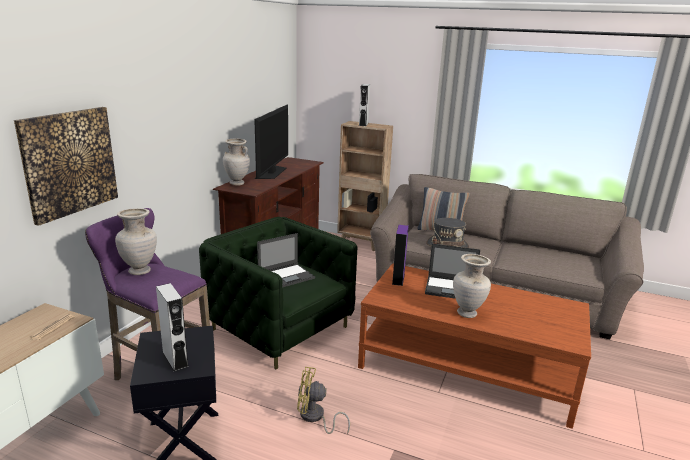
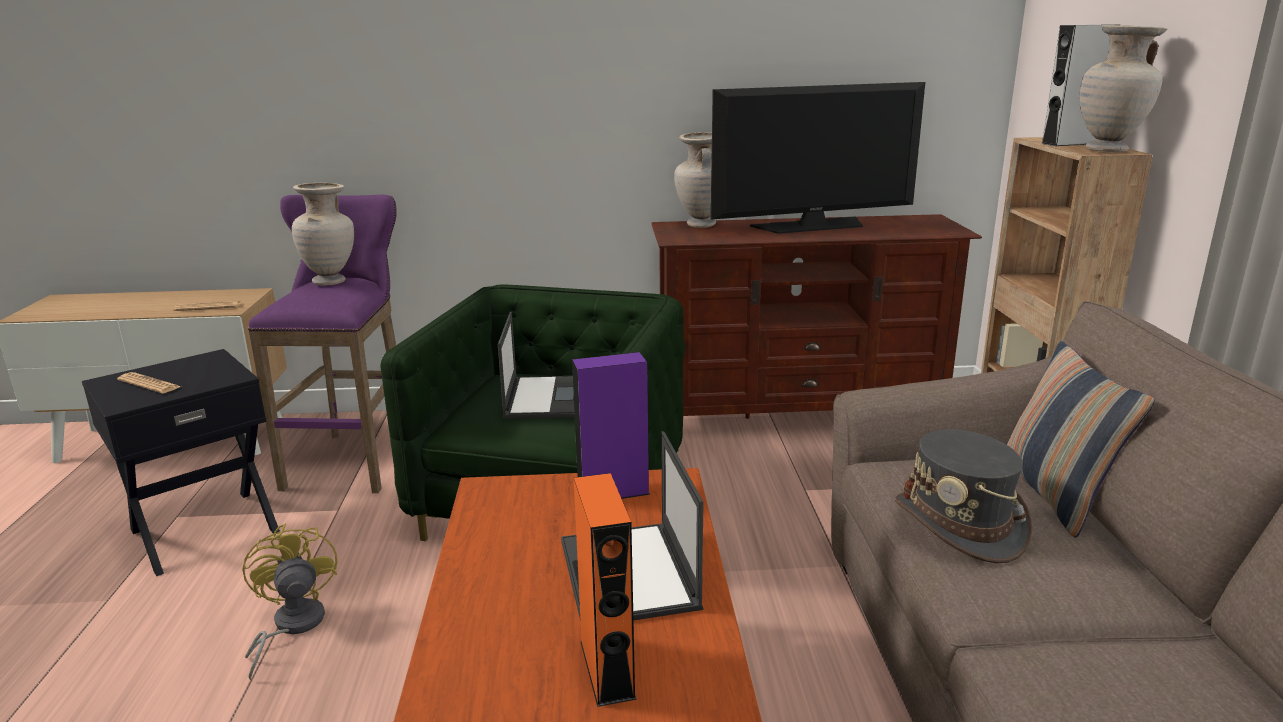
camera: 65 degrees right, 0 degrees up
(69, 162) = (333, 108): picture -> none
(175, 359) = (149, 384): grey speaker -> newspaper
(286, 276) = (545, 397): laptop -> laptop turned 120 degrees counterclockwise
(467, 313) = (494, 629): beige vase -> beige vase (1108, 150)
(495, 302) = (607, 669): none -> orange speaker

